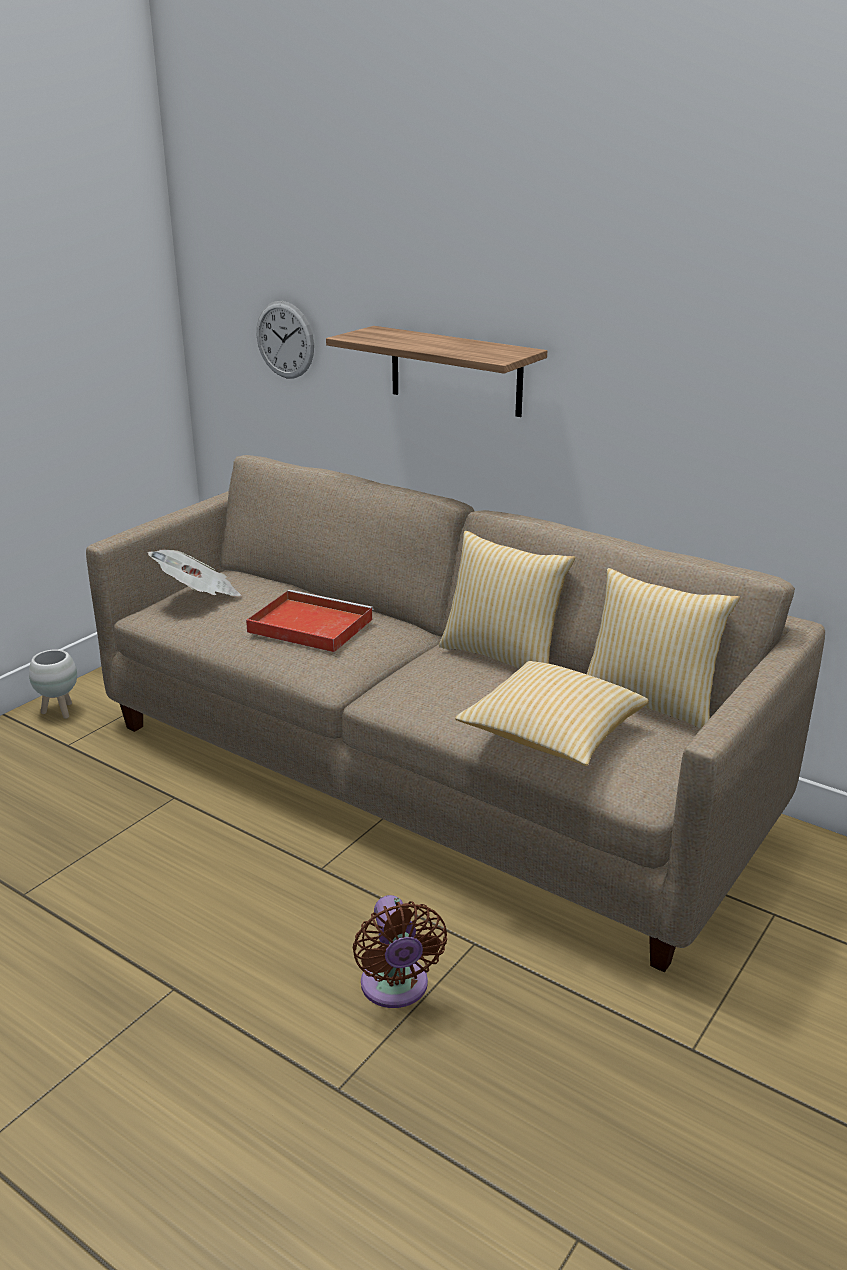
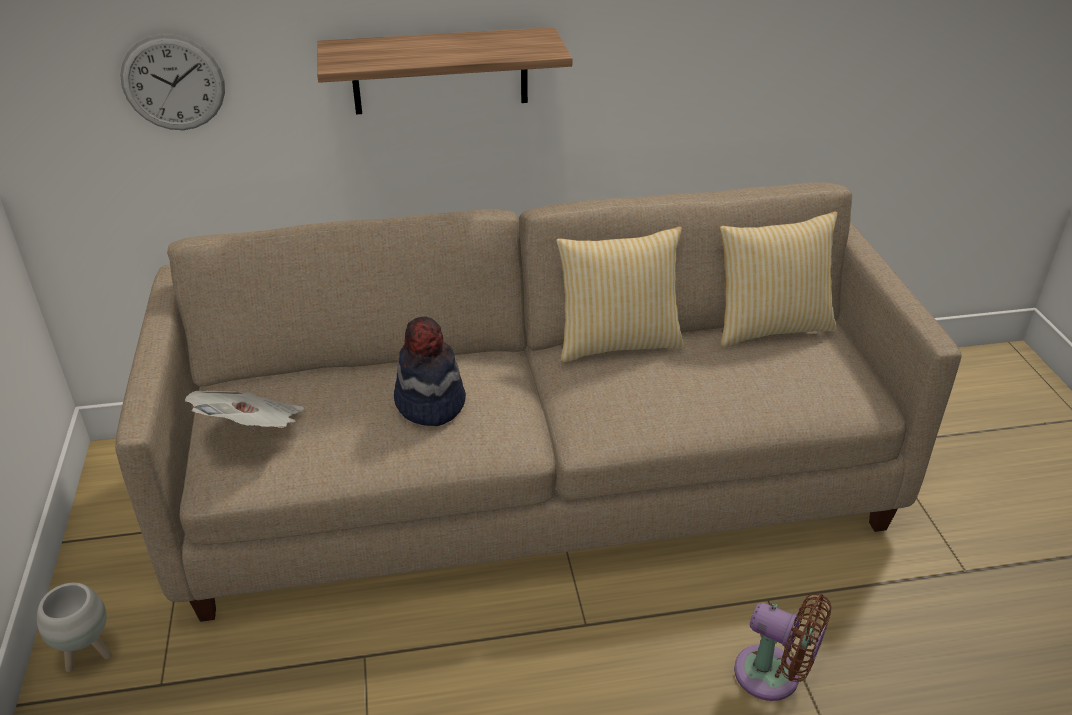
camera: 45 degrees left, 10 degrees up
(308, 625) = (429, 403): red tray -> hat
(551, 735) = (765, 394): pillow -> none

